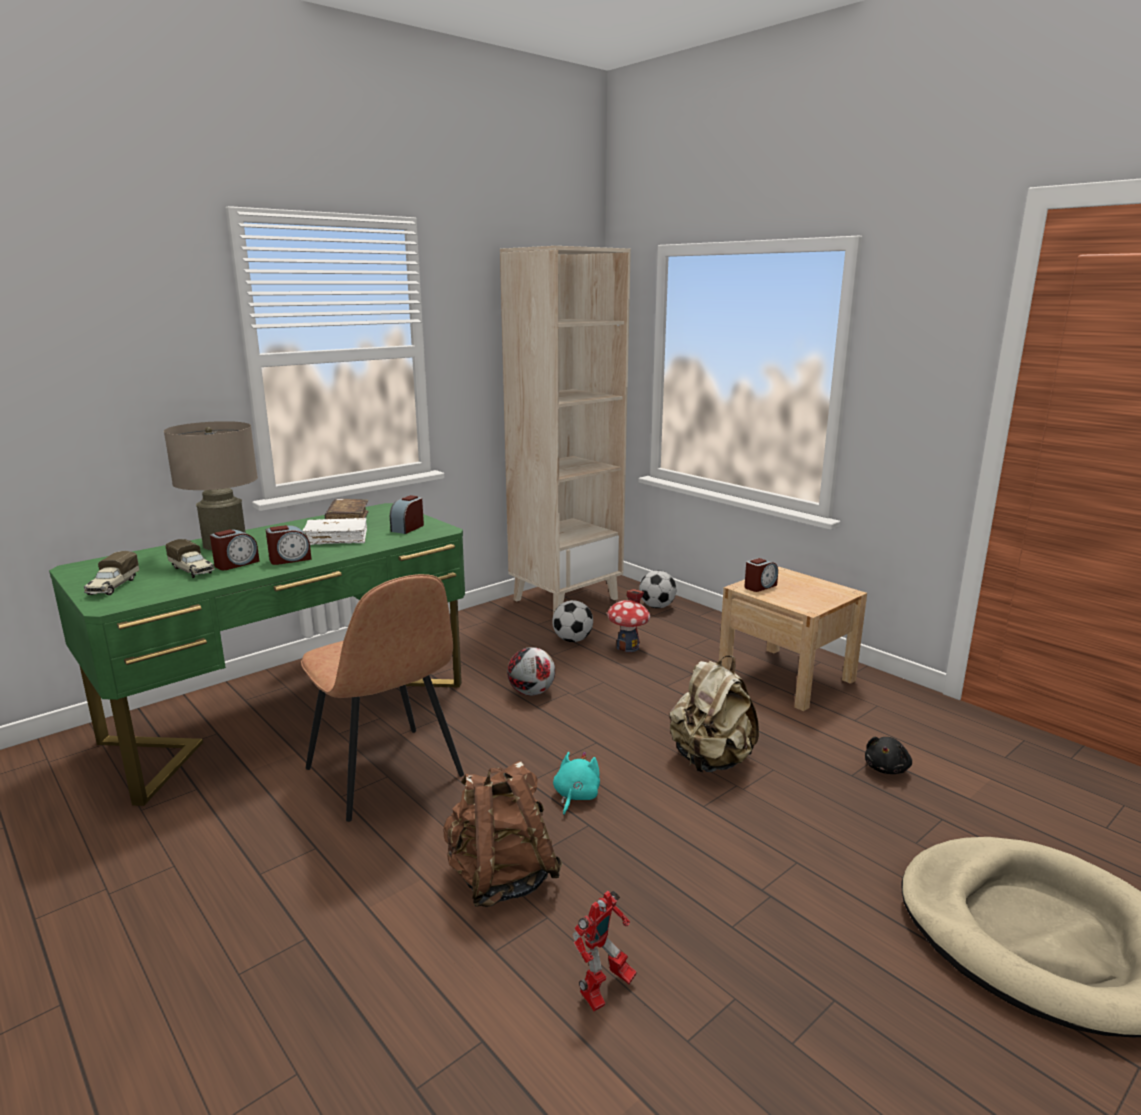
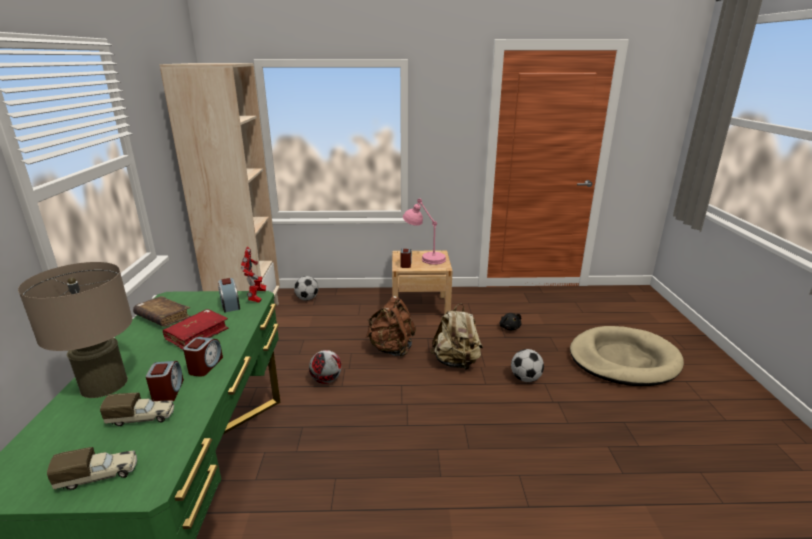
camera: 50 degrees left, 5 degrees up
(112, 587) = (99, 475): toy truck -> toy truck turned 60 degrees counterclockwise
(336, 538) = (197, 335): white book -> red book
(386, 774) = (332, 478): brown chair -> none
(501, 878) = (477, 476): brown backpack -> brown backpack (391, 349)
(573, 640) = (295, 339): football -> football (525, 378)
(575, 796) = (438, 416): turquoise plush toy -> none
(604, 991) = (580, 482): toy robot -> toy robot (256, 298)
(628, 647) = (331, 328): toy house -> none
(807, 588) = (424, 257): none -> pink table lamp

